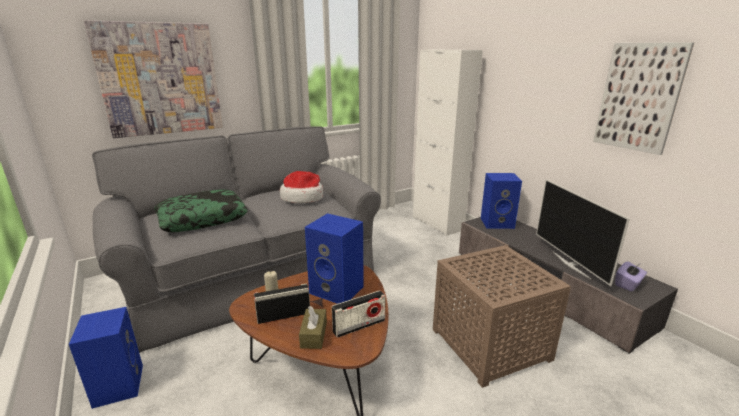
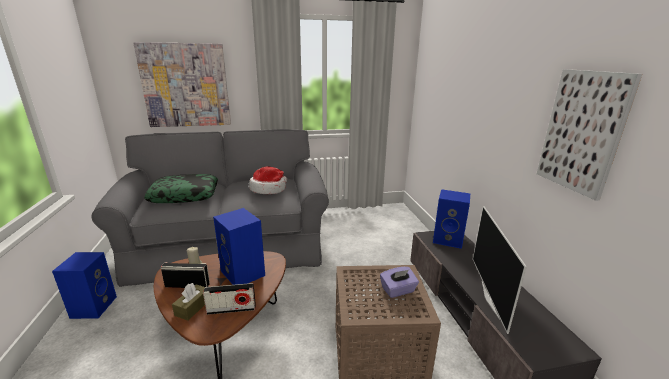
camera: 20 degrees right, 0 degrees up
(437, 223) = (412, 228): white cabinet -> none
(628, 284) = (540, 337): purple tissue box -> purple tissue box (398, 290)

